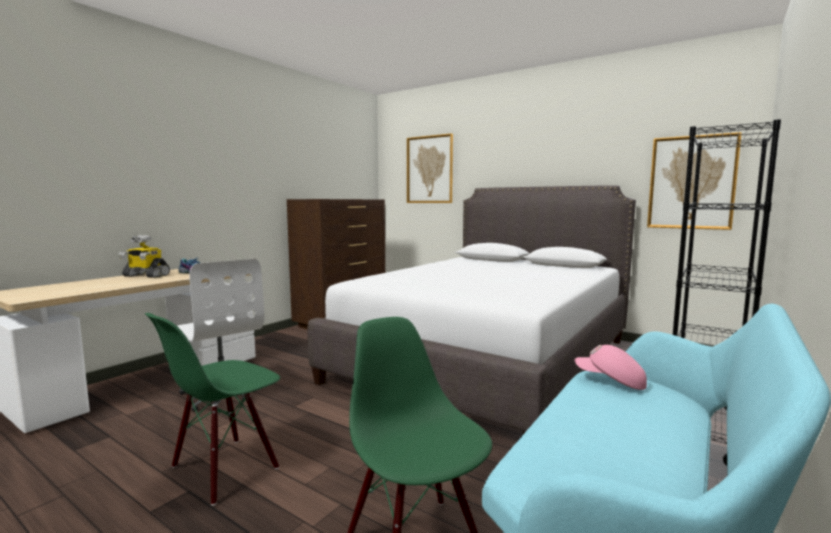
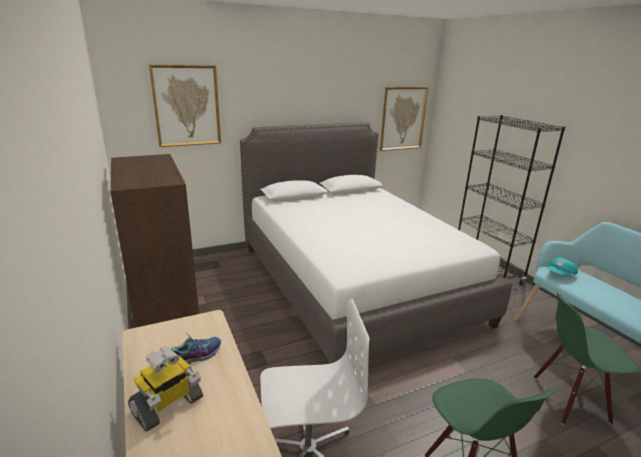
camera: 60 degrees left, 15 degrees up
(610, 382) = (560, 274): pink cap -> turquoise cap

